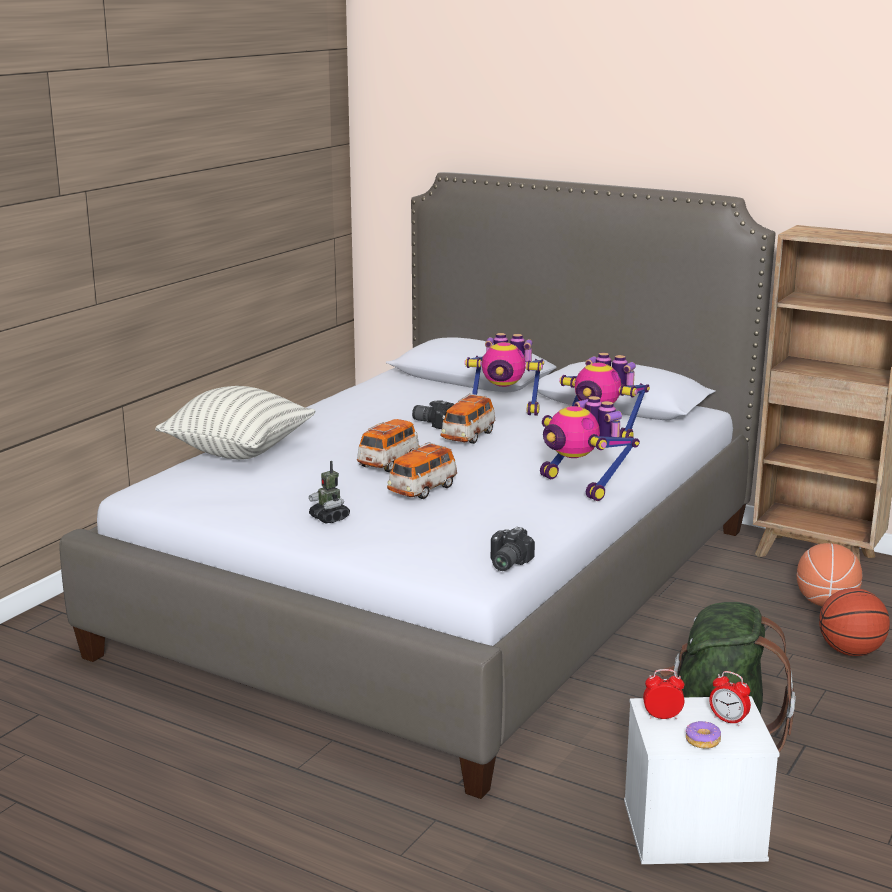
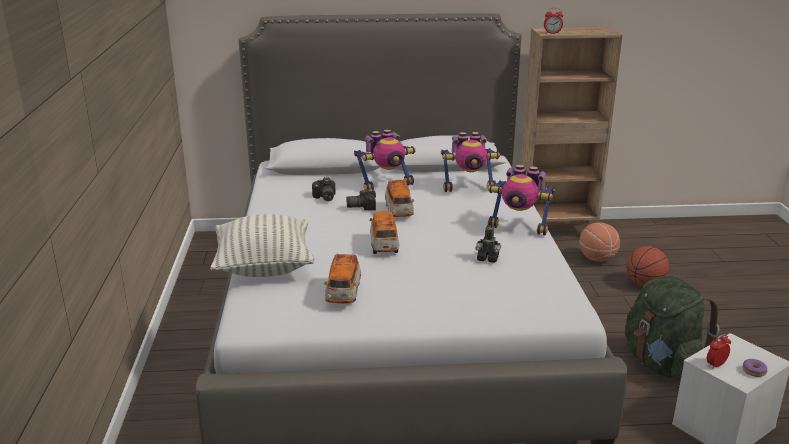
camera: 35 degrees left, 5 degrees up
(329, 518) = (417, 301): toy robot -> toy robot (488, 258)
(422, 490) = (437, 259): toy car -> toy car (343, 293)
(505, 563) = (572, 296): camera -> camera (324, 198)
(728, 720) = (744, 353): alarm clock -> alarm clock (552, 33)

